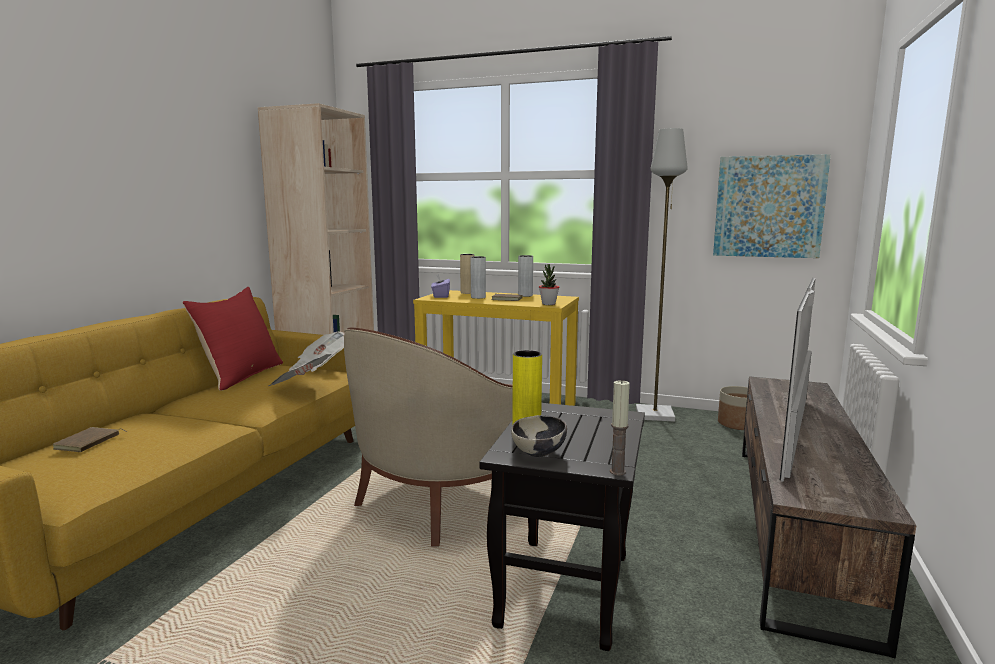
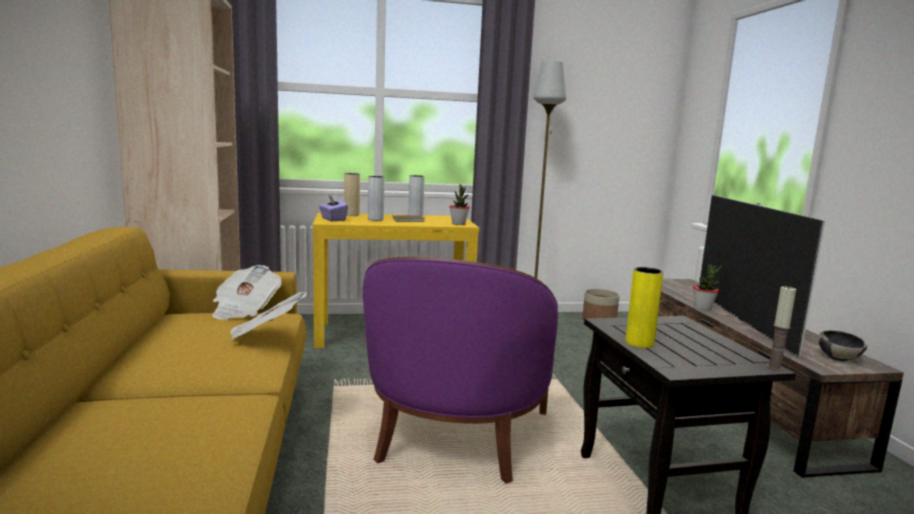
camera: 30 degrees left, 0 degrees up
(88, 443) = (88, 460): brown book -> none
(241, 376) = (154, 332): red pillow -> none
(443, 499) = (455, 434): beige armchair -> purple armchair
(539, 453) = (696, 363): bowl -> bowl (838, 358)
(768, 207) = (615, 136): picture -> none
(768, 415) = (703, 308): none -> potted plant

